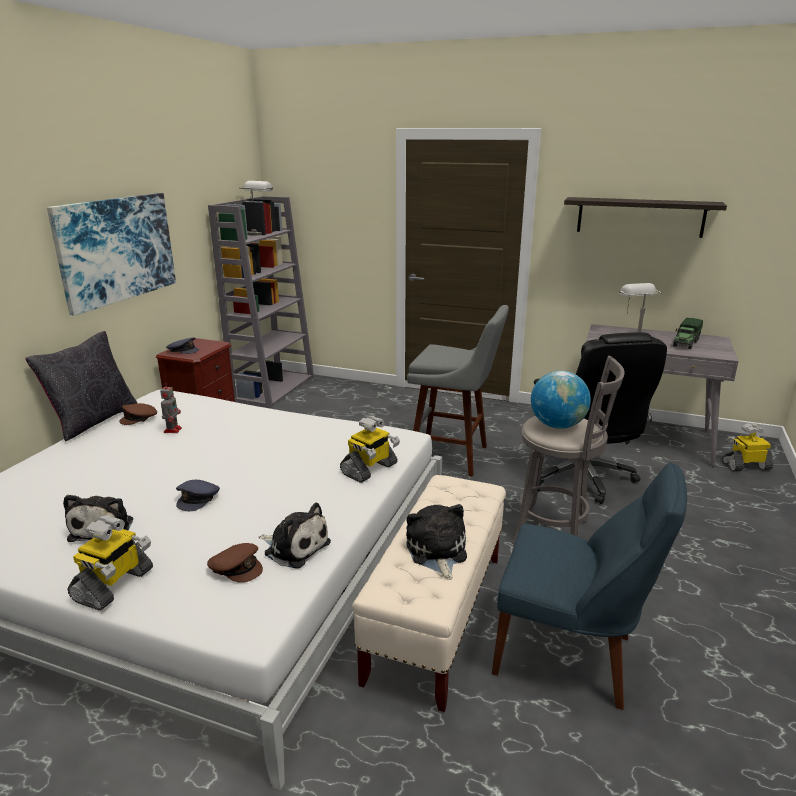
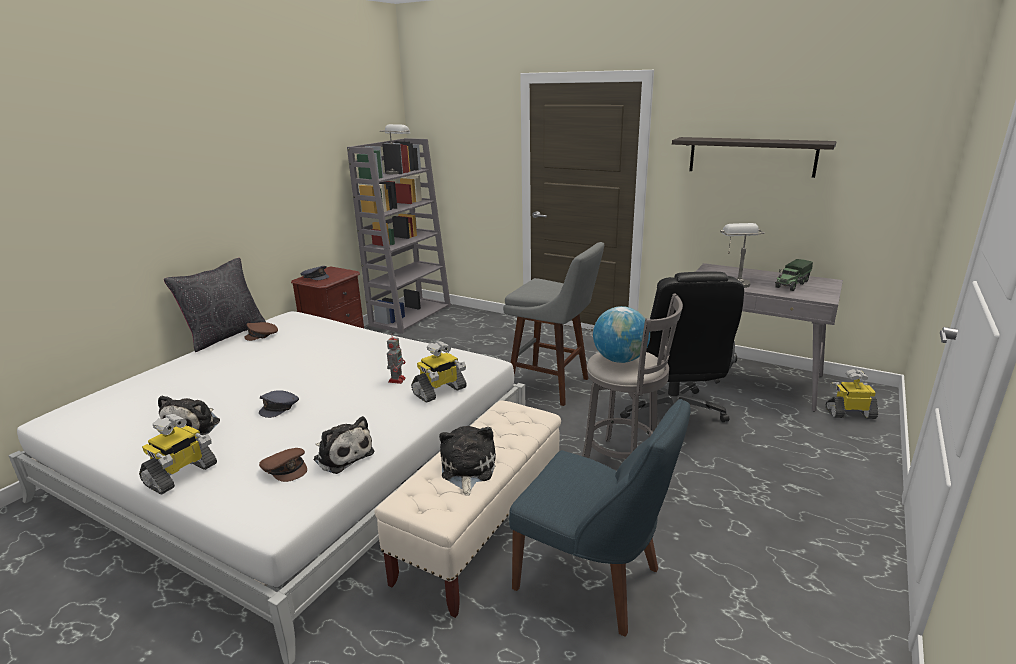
camera: 10 degrees right, 0 degrees up
(116, 249) = (254, 186): picture -> none
(173, 430) = (285, 346): toy robot -> toy robot (397, 379)

